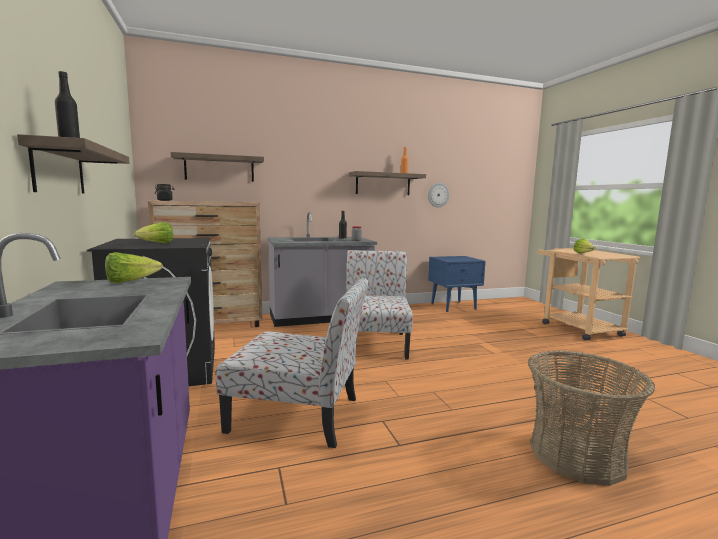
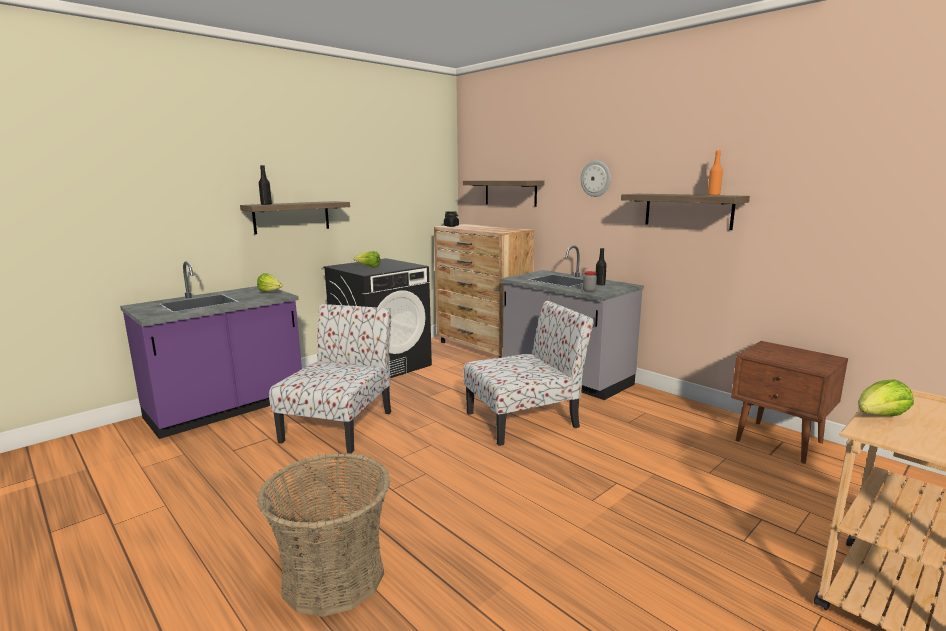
camera: 65 degrees right, 5 degrees up
(298, 415) = (340, 425): chair -> chair turned 150 degrees counterclockwise
(438, 195) = (794, 232): wall clock -> wall clock (596, 178)
(454, 306) = (780, 442): blue nightstand -> brown nightstand

